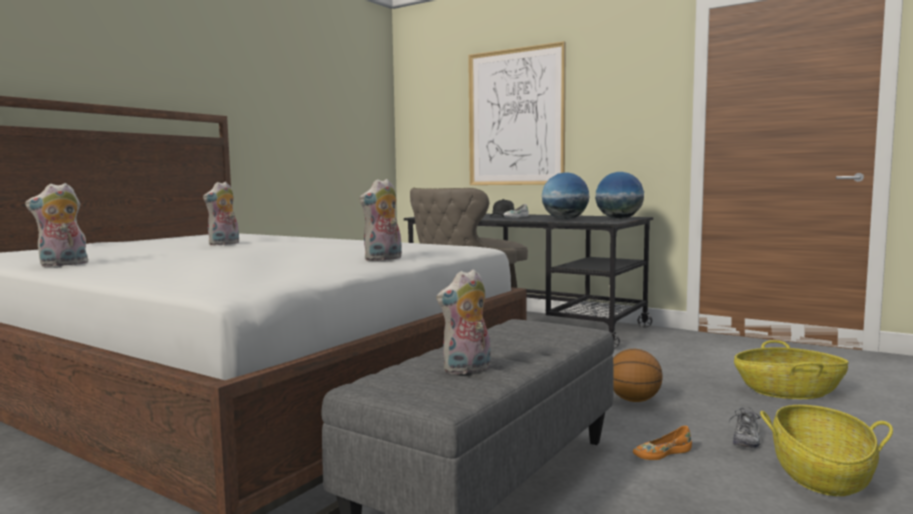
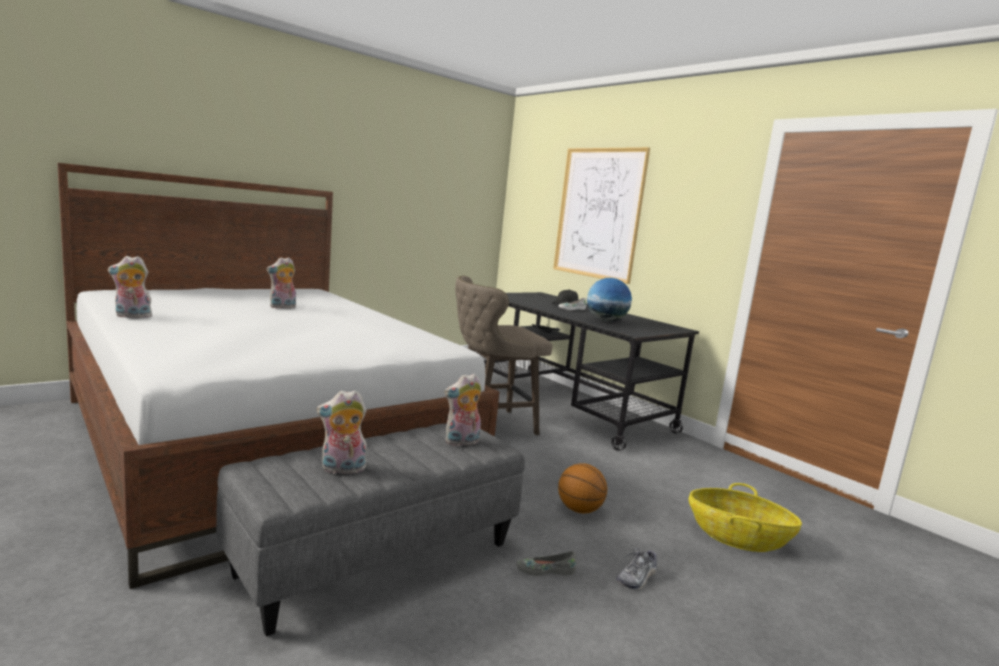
camera: 15 degrees right, 5 degrees up
(383, 259) = (348, 353): plush toy -> plush toy (461, 442)
(619, 219) = (656, 329): globe -> none
(661, 453) = (545, 570): orange shoe -> grey shoe
(820, 474) = (666, 633): basket -> none

